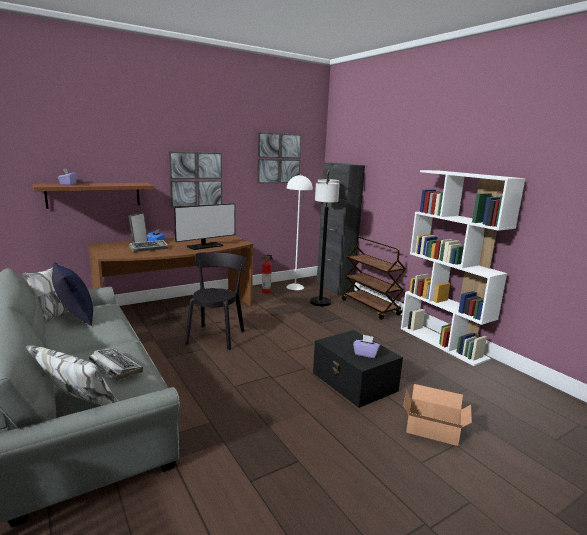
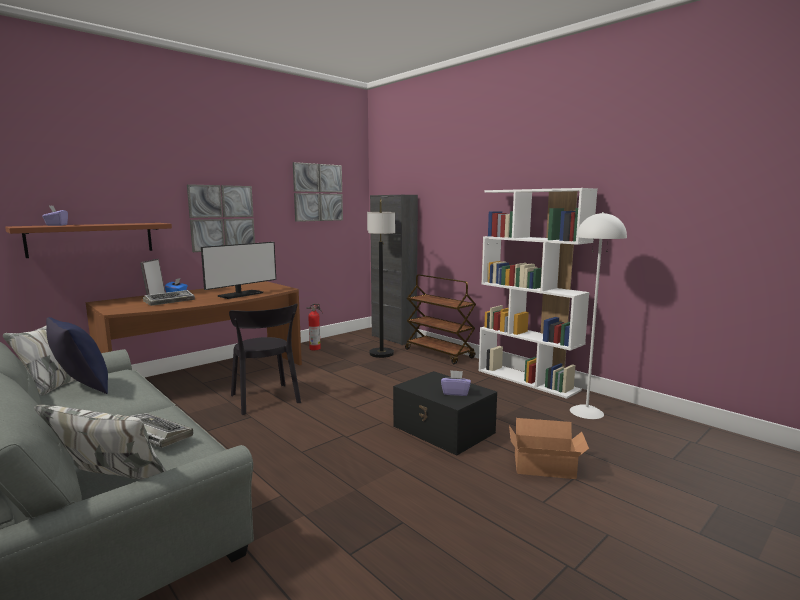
camera: 10 degrees left, 5 degrees down
(216, 336) = (266, 400): black chair -> black chair turned 150 degrees clockwise
(295, 287) = (348, 341): white floor lamp -> white floor lamp (586, 412)

